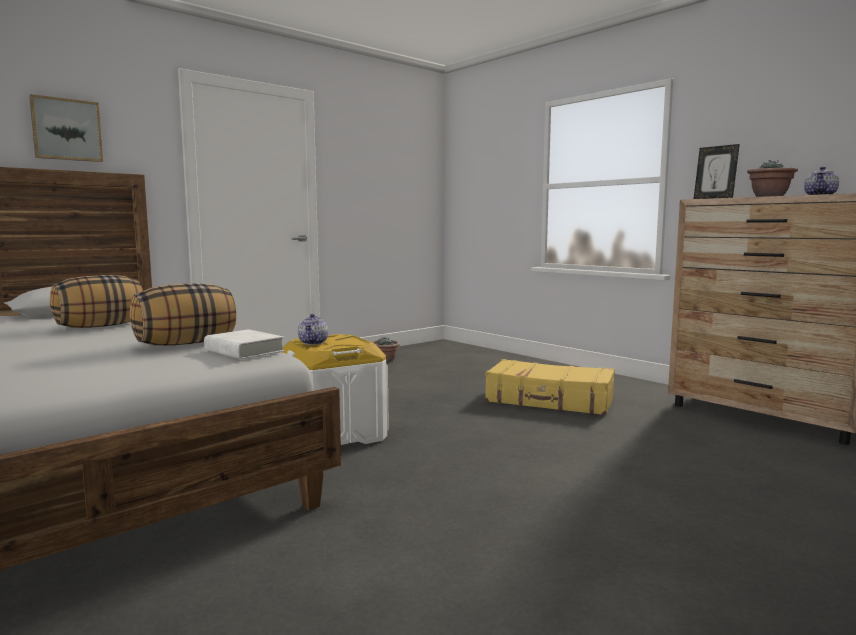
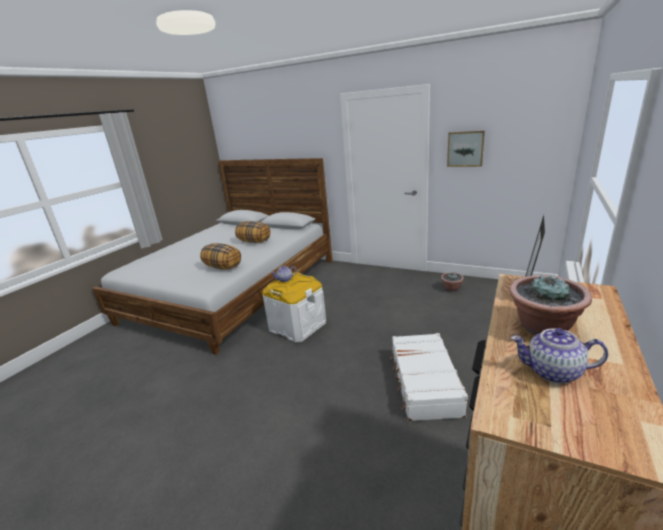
camera: 70 degrees right, 15 degrees up
(66, 130) = (294, 138): picture -> picture (465, 149)
(244, 351) = (210, 282): white book -> none
(549, 400) = (424, 383): yellow suitcase -> white suitcase

